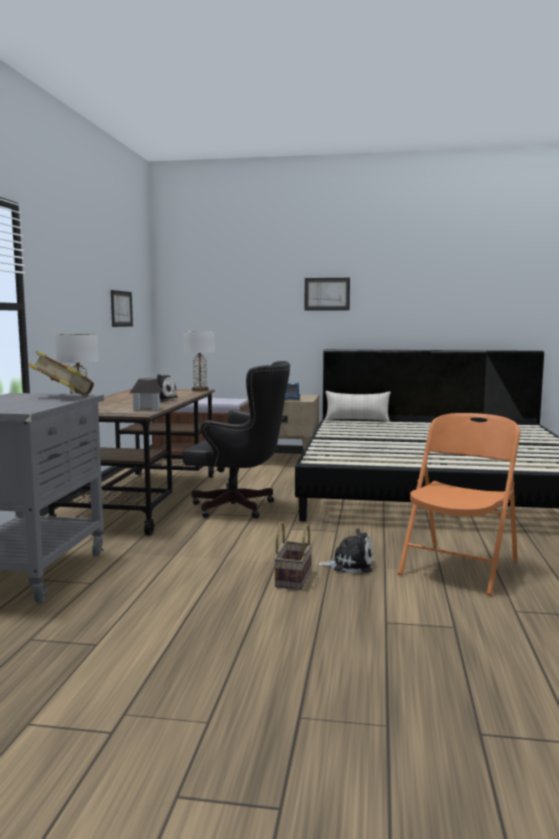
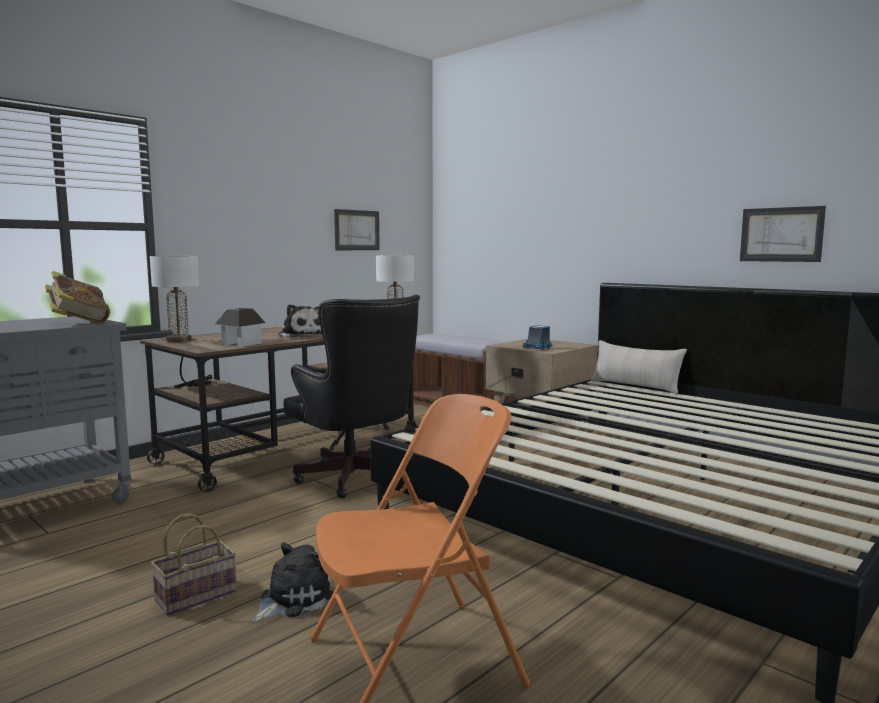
camera: 35 degrees right, 0 degrees up
(327, 294) = (613, 205): picture -> picture (781, 234)
(350, 565) = (293, 599): plush toy -> plush toy turned 90 degrees counterclockwise

